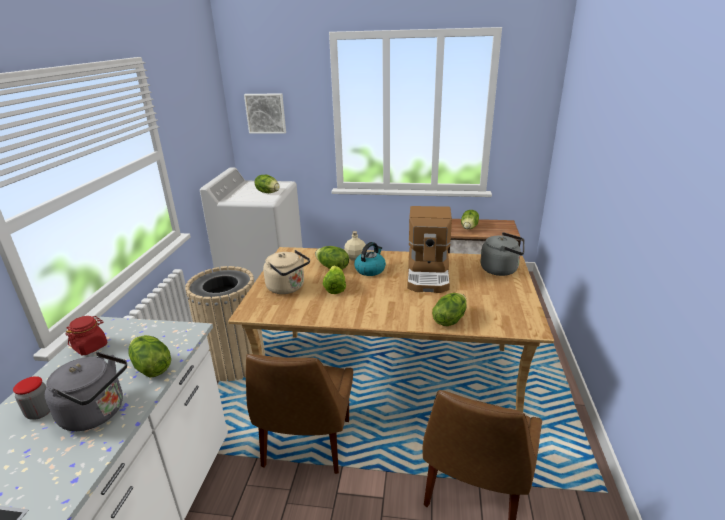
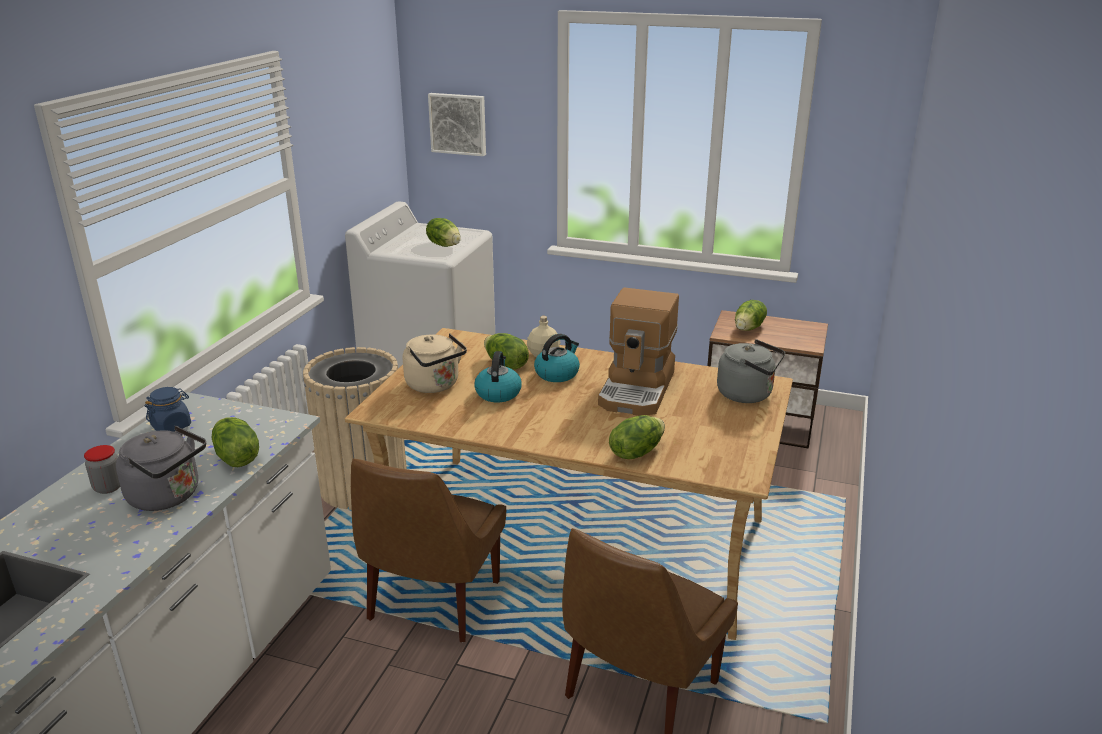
camera: 10 degrees right, 0 degrees up
(91, 347) = (171, 426): red jar -> blue jar
(335, 288) = (498, 393): lettuce -> kettle

